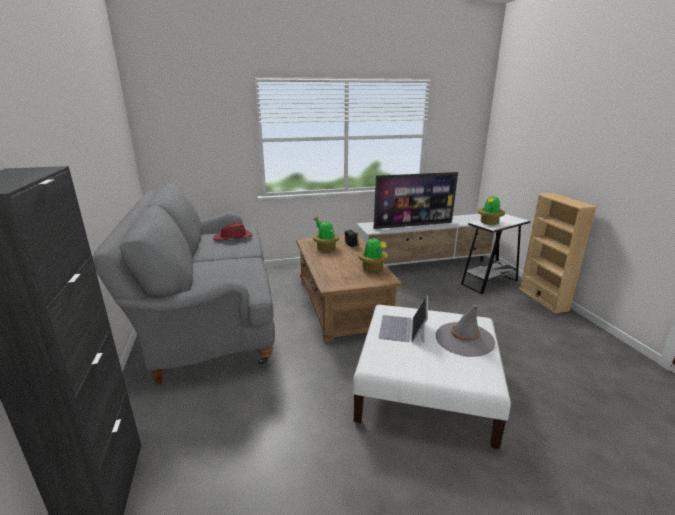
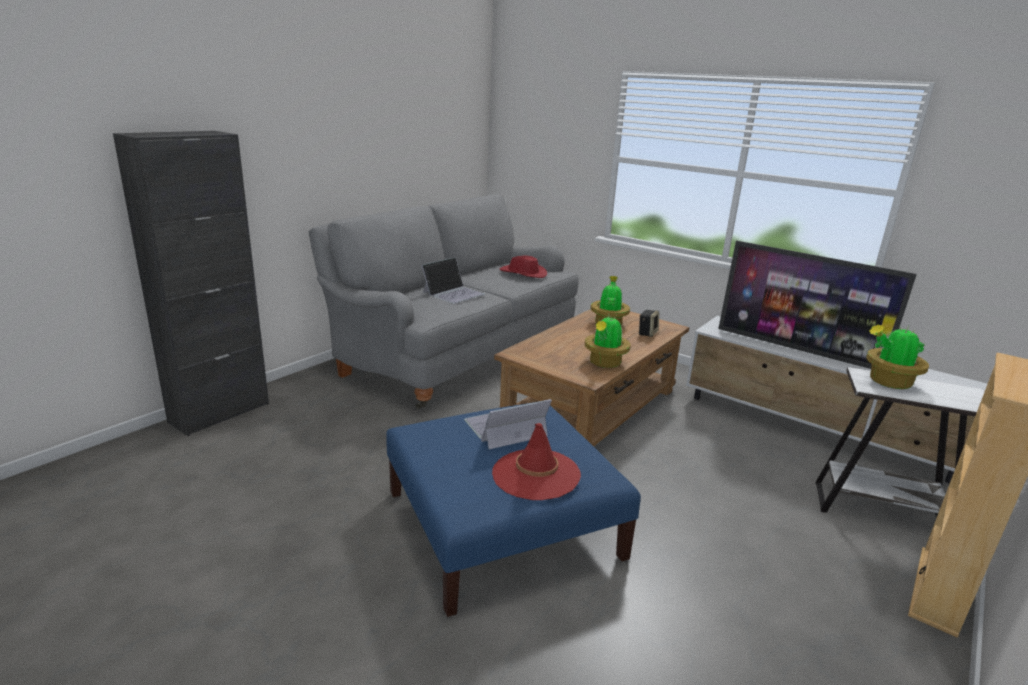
camera: 50 degrees right, 0 degrees up
(227, 267) = (453, 293): none -> laptop
(427, 388) = (501, 526): white ottoman -> blue ottoman
(464, 339) = (535, 474): grey hat -> red hat

